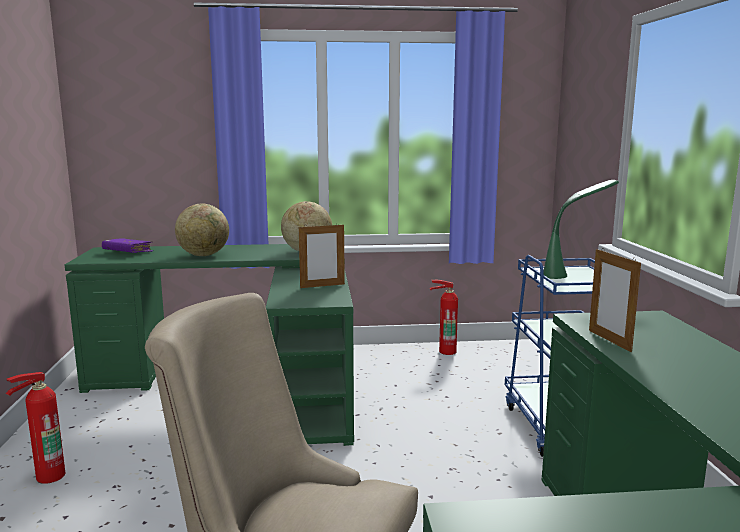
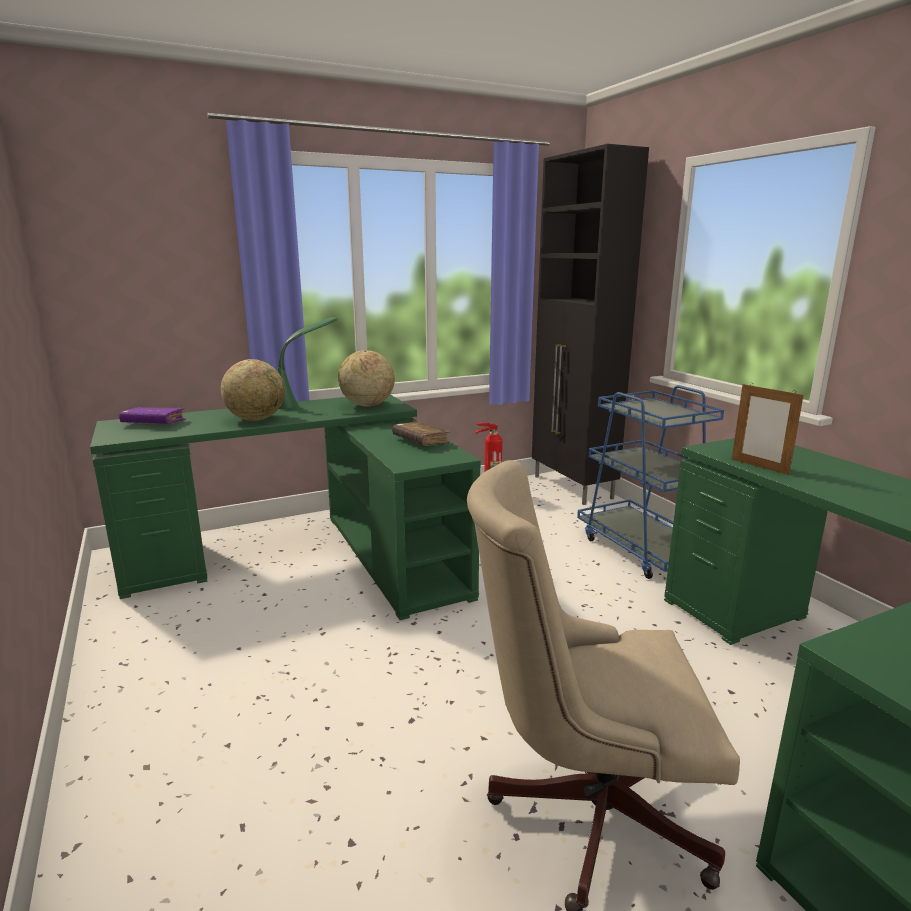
camera: 20 degrees left, 5 degrees up
(47, 476) = (163, 705): fire extinguisher -> none
(322, 286) = (421, 441): picture frame -> brown book
(534, 357) = (572, 488): none -> black cabinet
(577, 273) = (654, 405): green table lamp -> green table lamp (310, 402)

